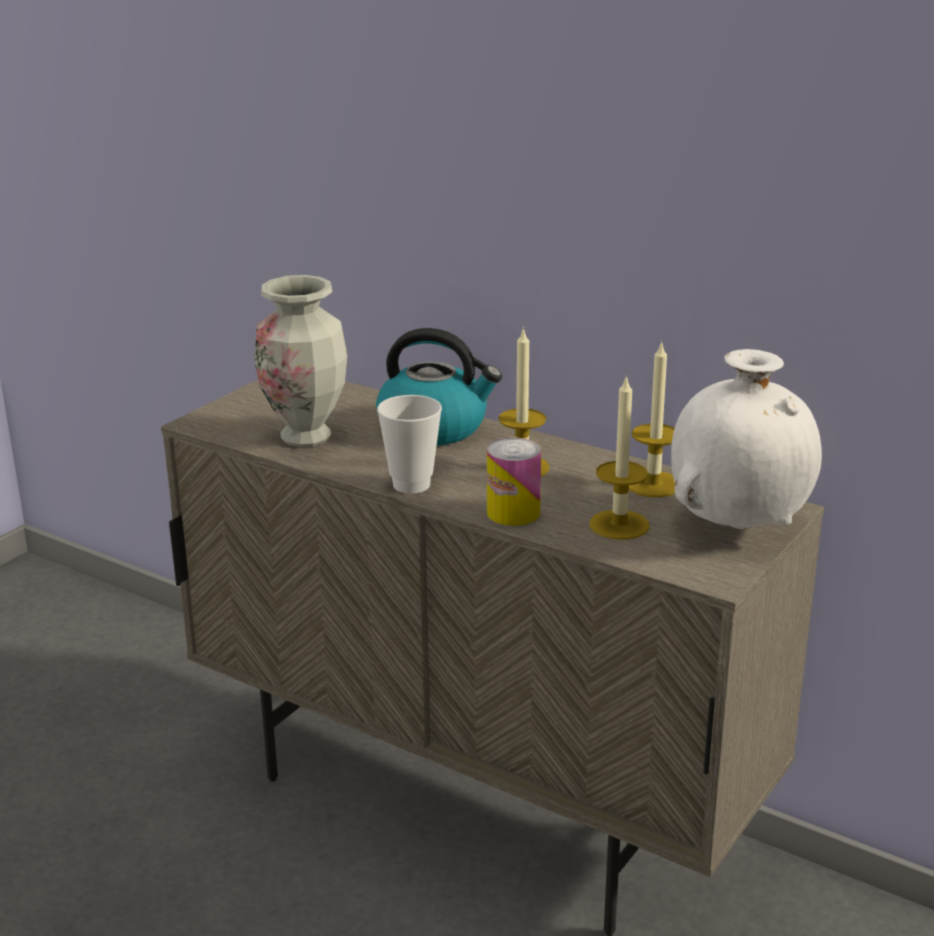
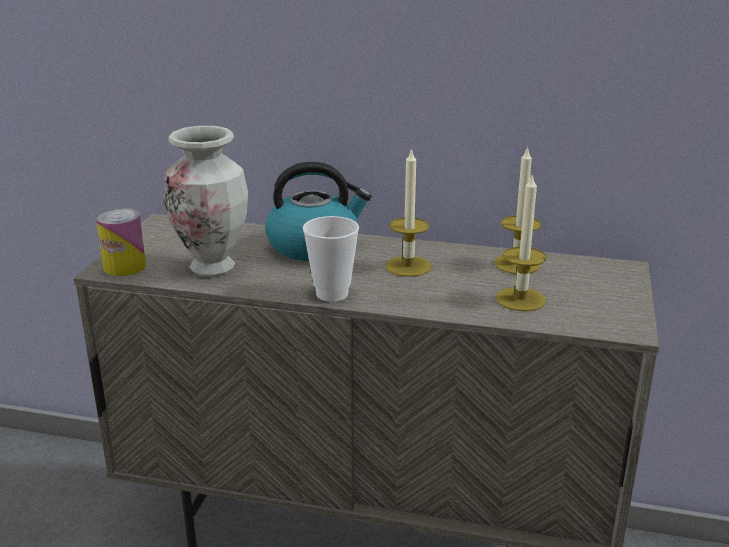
camera: 20 degrees left, 0 degrees up
(513, 513) = (432, 303): can -> can (124, 267)
(739, 526) = (606, 286): white vase -> none

